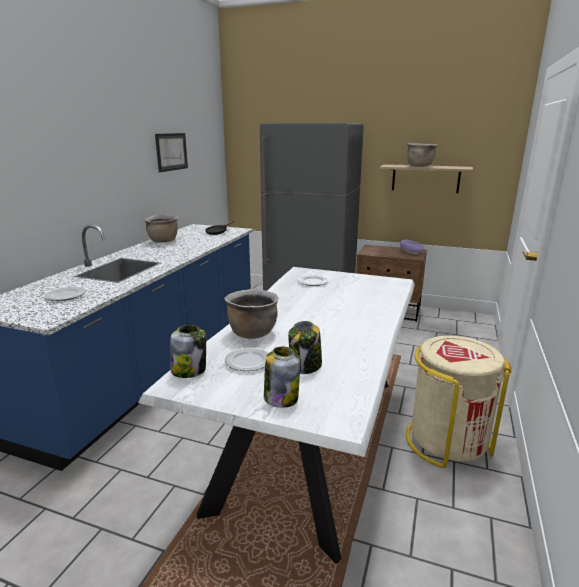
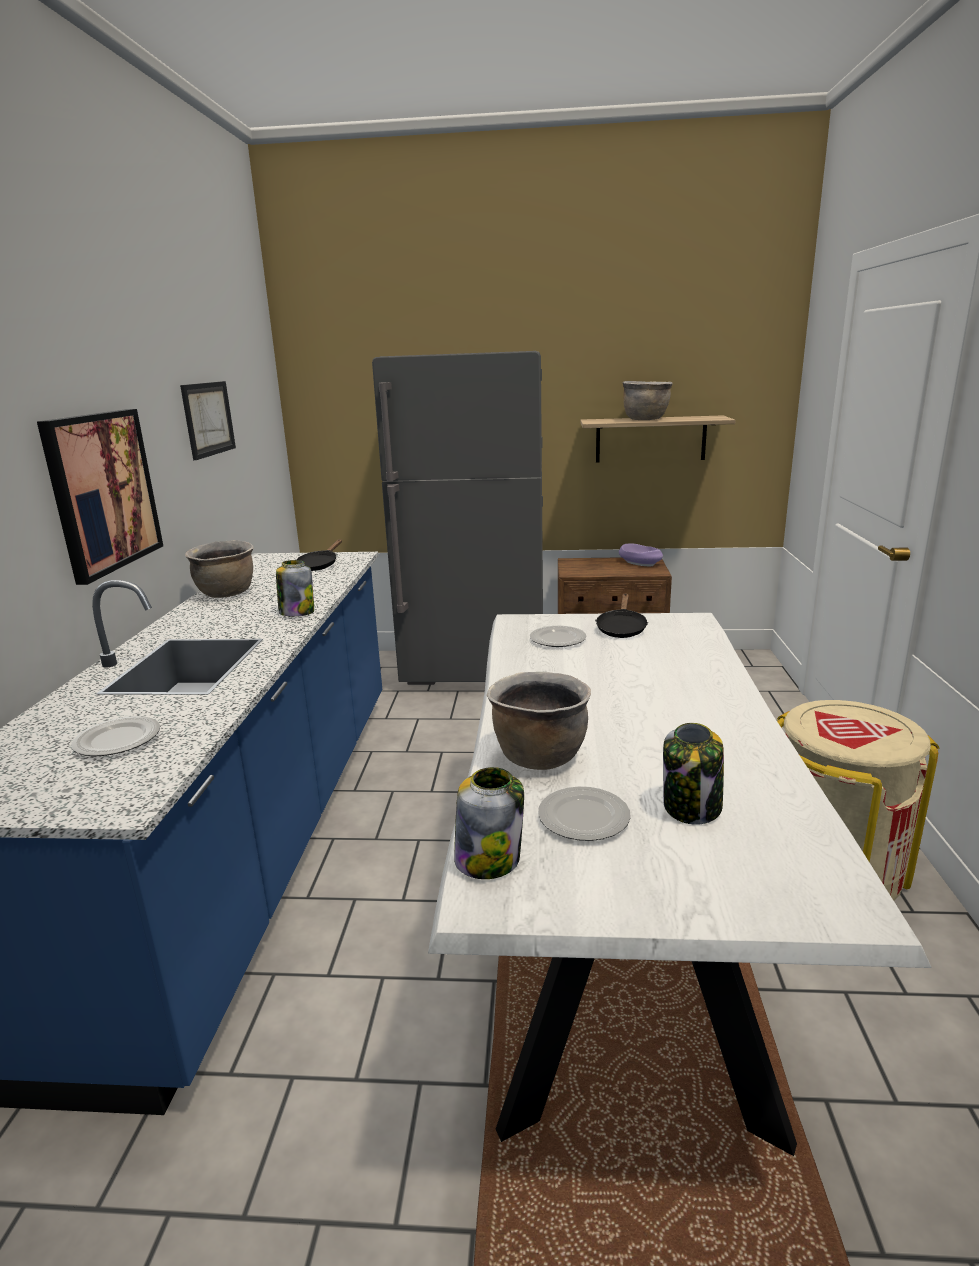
camera: 15 degrees left, 0 degrees up
(99, 183) = (102, 491): none -> picture
(281, 398) = (707, 881): jar -> jar (297, 612)
(352, 281) = (621, 629): none -> black frying pan

